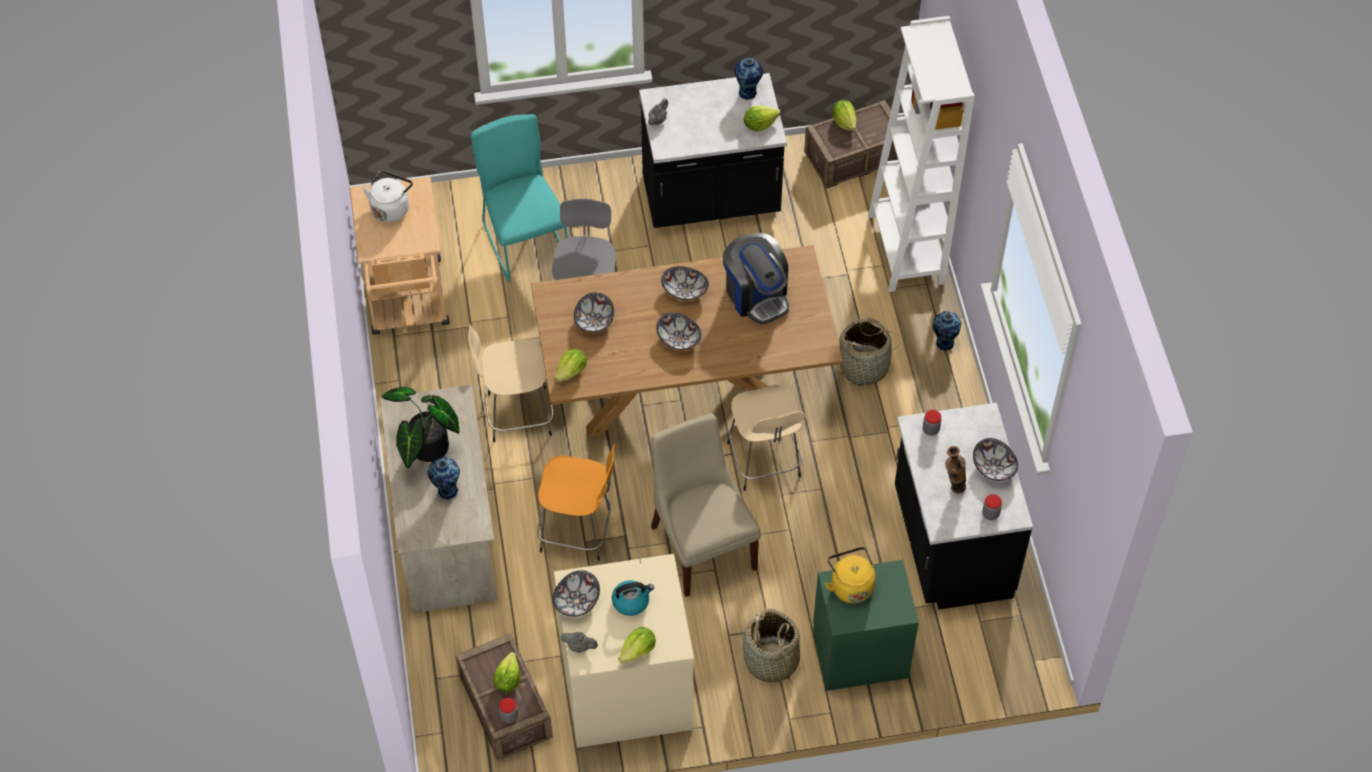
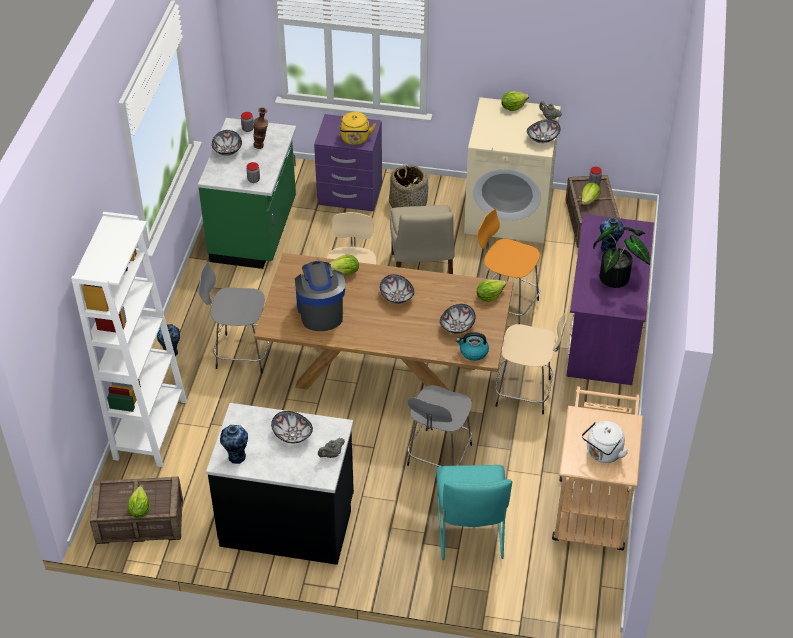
camera: 160 degrees left, 10 degrees down
(445, 529) = (604, 331): beige desk -> purple desk
(631, 601) = (507, 130): kettle -> kettle (473, 352)
(685, 290) = (374, 329): bowl -> bowl (292, 435)
(759, 124) = (243, 424): lettuce -> lettuce (345, 272)
(860, 652) = (350, 194): green nightstand -> purple nightstand
(864, 366) = (241, 353): basket -> grey stool
(950, 545) = (255, 232): black counter -> green counter

